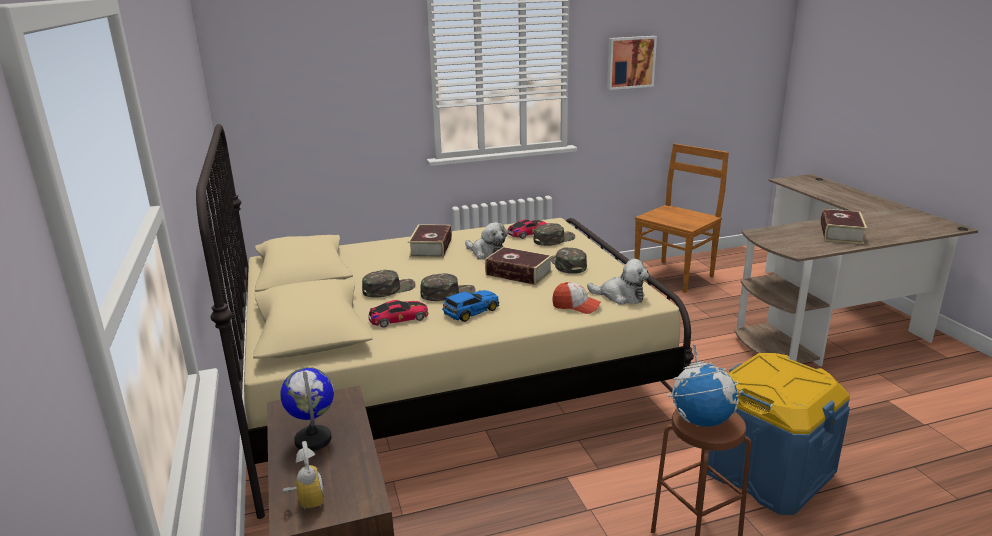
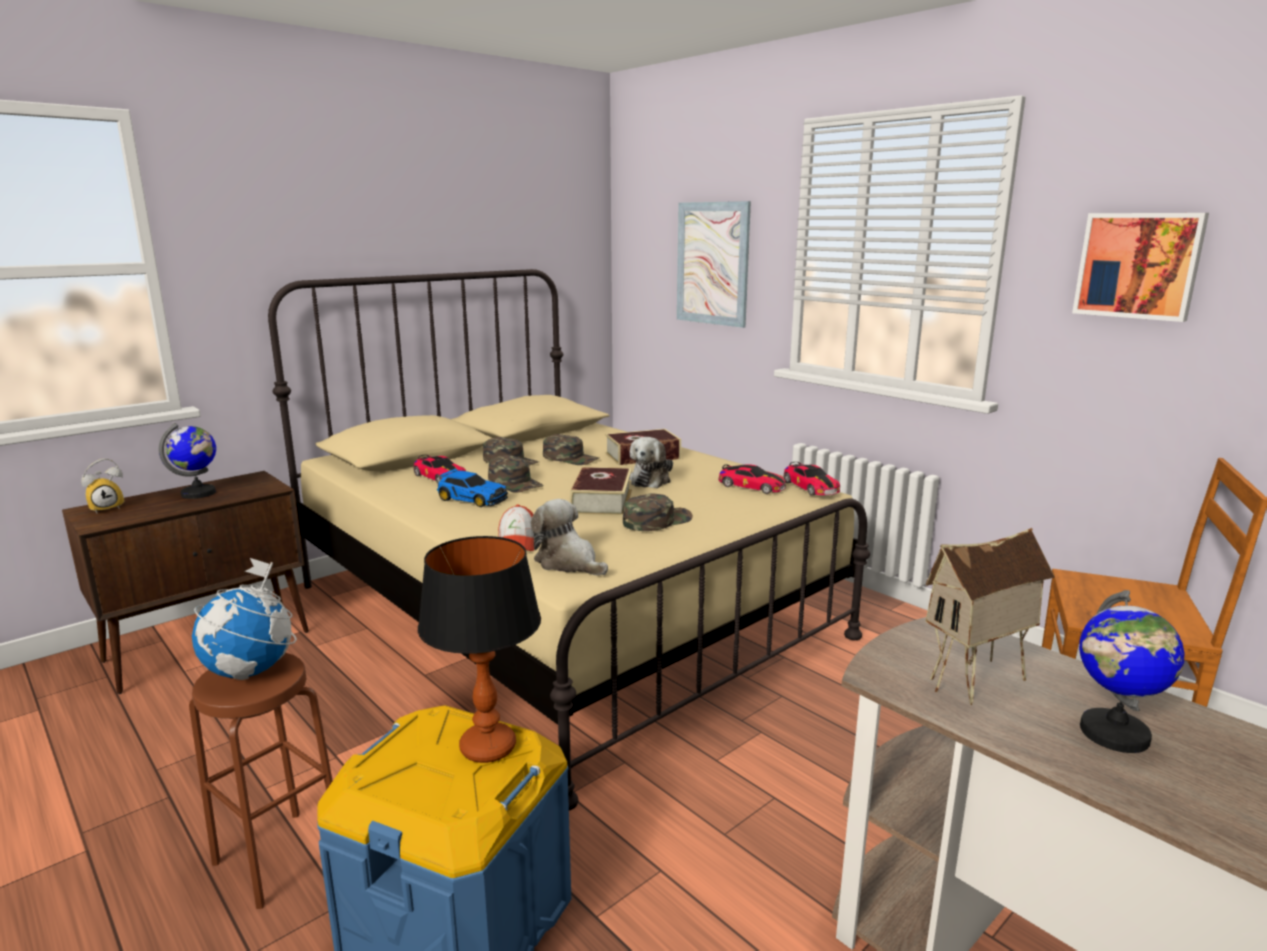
camera: 65 degrees right, 5 degrees down
(348, 91) = (712, 263): none -> picture
(546, 221) = (810, 487): none -> toy car
(553, 239) = (744, 501): green cap -> green cap (571, 458)
(620, 296) = (568, 563): plush toy -> plush toy turned 135 degrees clockwise
(773, 365) = (488, 747): none -> table lamp
(806, 241) = (977, 685): none -> toy house
(841, 233) = (1113, 734): book -> globe

